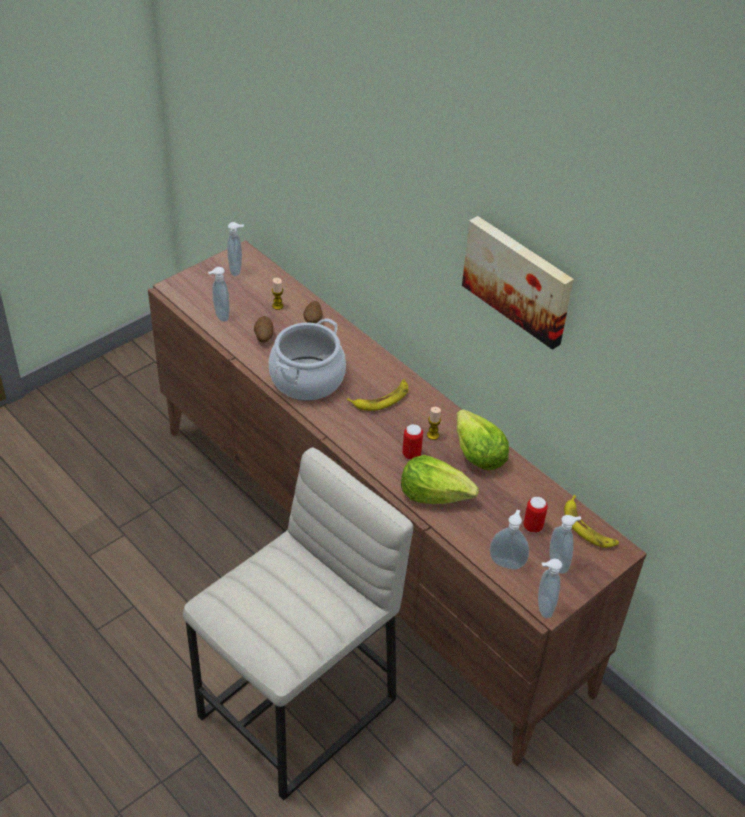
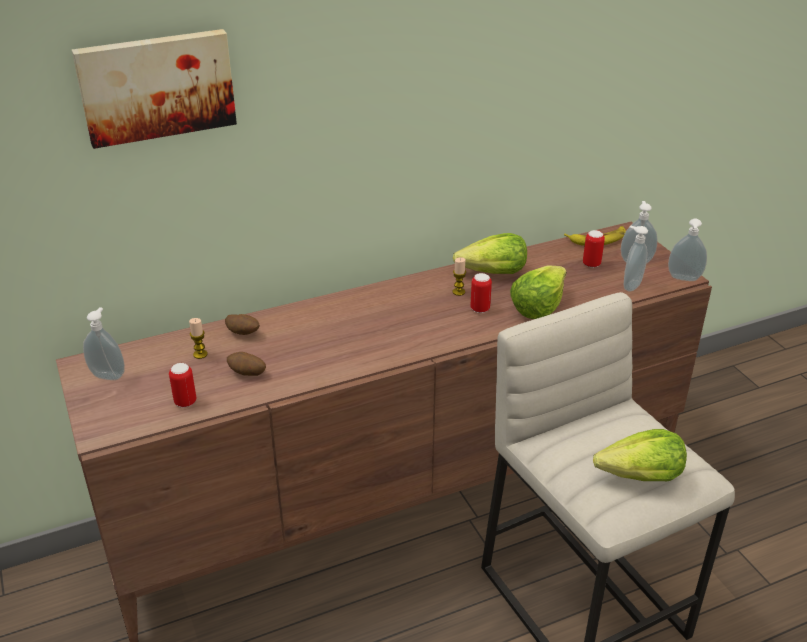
camera: 70 degrees left, 10 degrees down
(220, 315) = (185, 402): soap dispenser -> can
(257, 615) = (641, 477): none -> lettuce
(307, 379) = (338, 354): cooking pot -> none
(381, 398) = (393, 312): banana -> none
(519, 279) = (467, 77): picture -> picture (156, 86)

